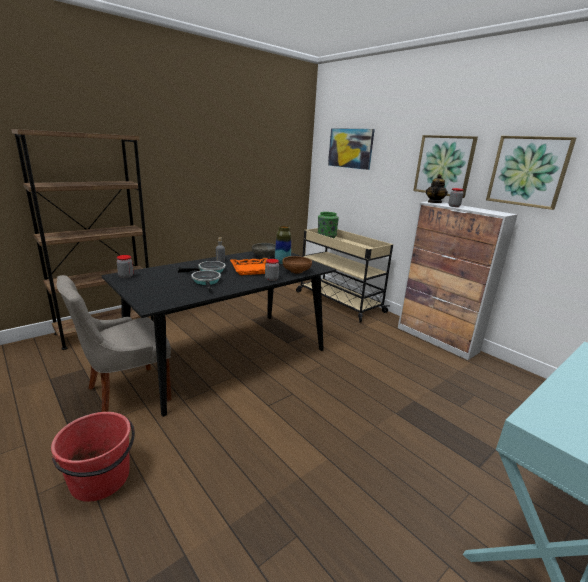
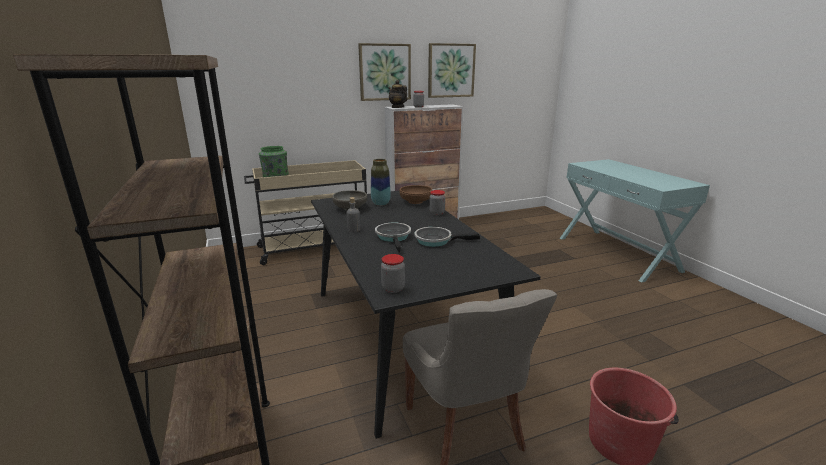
camera: 70 degrees left, 0 degrees up
(252, 269) = (399, 217): orange tray -> none
(350, 148) = (257, 61): picture -> none

